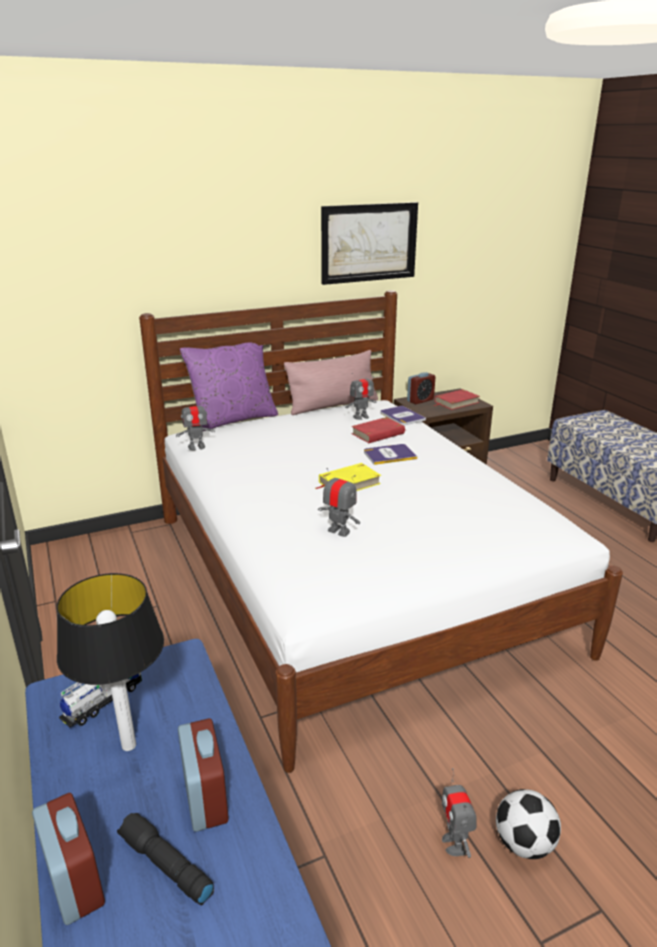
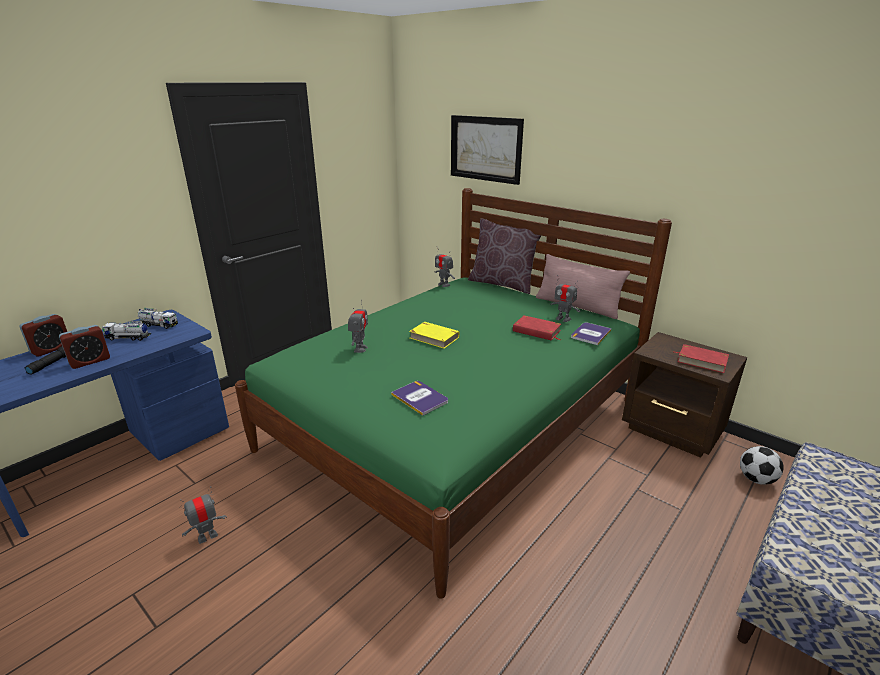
camera: 65 degrees right, 0 degrees up
(130, 744) = (128, 338): table lamp -> toy truck
(233, 419) = (502, 284): purple pillow -> brown pillow
(350, 579) = (456, 424): white bed -> green bed
(369, 242) = (654, 166): picture -> picture (485, 149)
(389, 455) = (500, 342): book -> book (420, 398)
(420, 400) = (674, 343): alarm clock -> none
(524, 844) = (210, 573): football -> football (756, 479)

